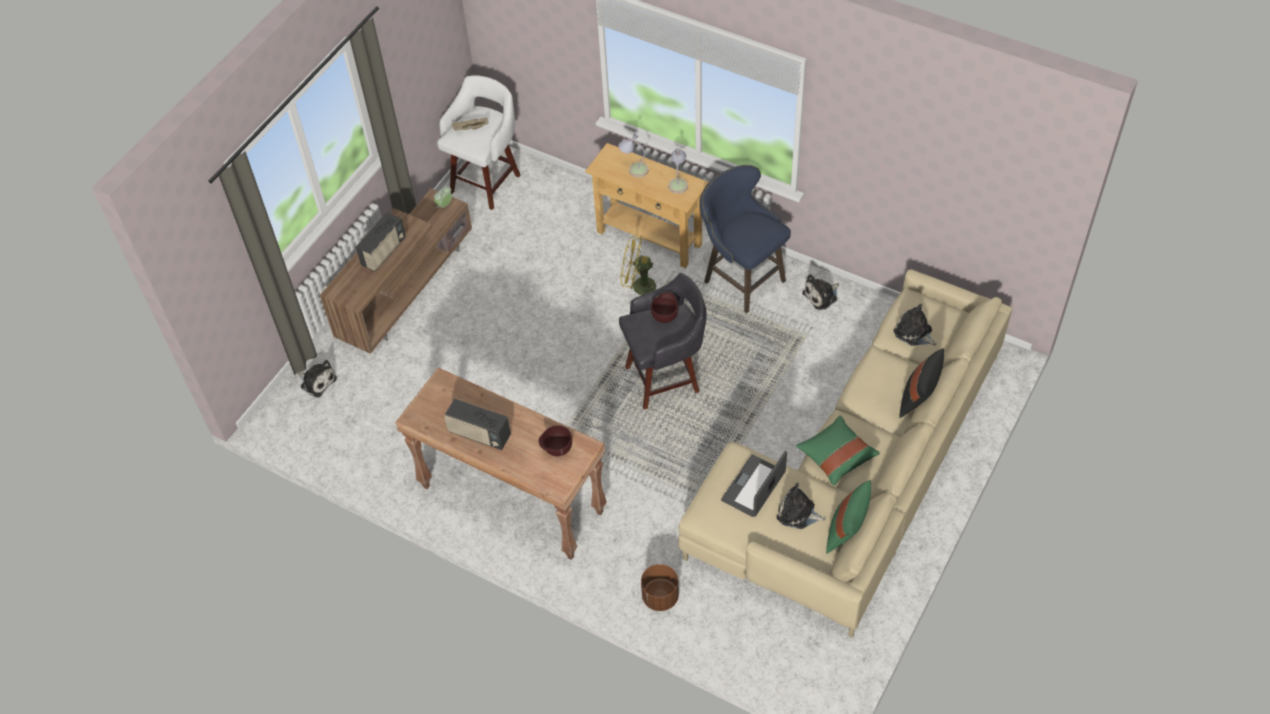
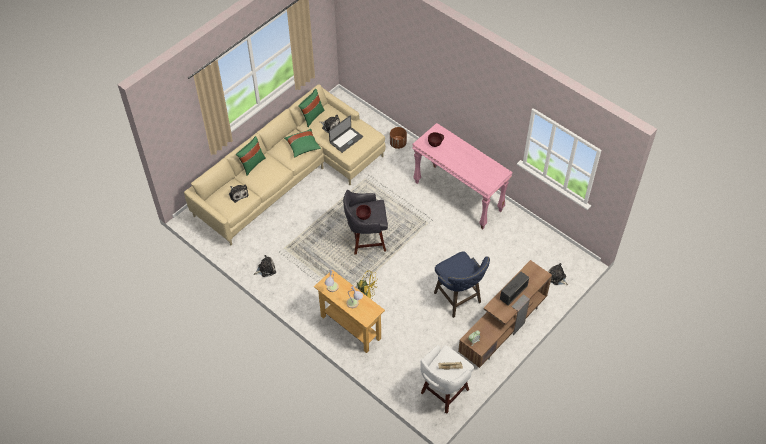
camera: 170 degrees left, 0 degrees up
(479, 434) = (471, 158): radio -> none
(511, 500) = (458, 196): brown console table -> pink console table
(741, 279) = (306, 289): blue stool -> blue stool (458, 299)
(918, 399) = (252, 164): black pillow -> green pillow

